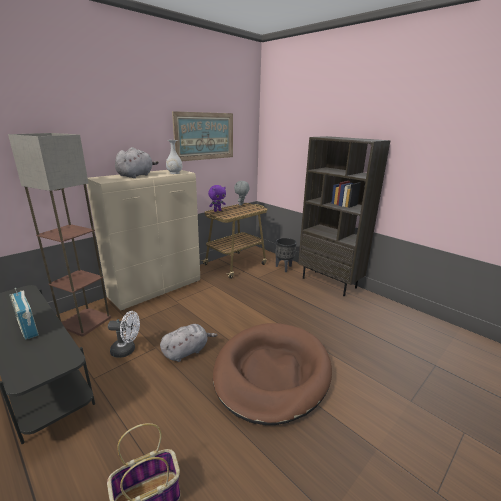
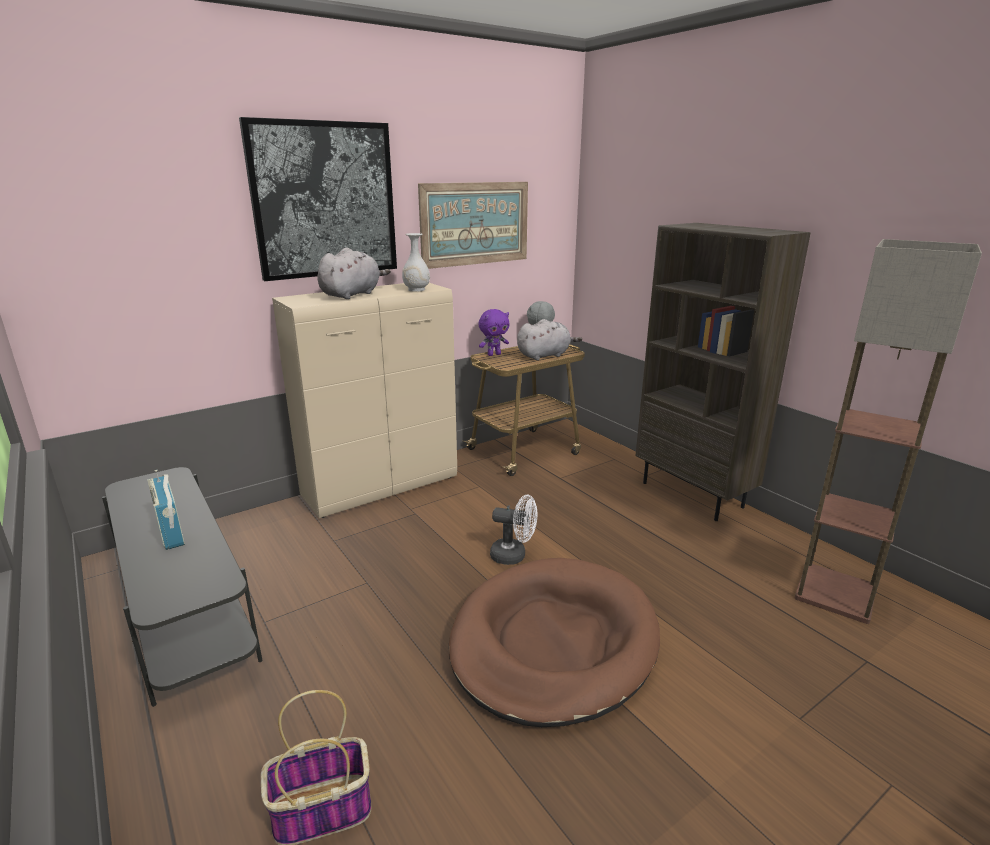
camera: 10 degrees right, 0 degrees up
(85, 321) = (262, 532): floor lamp -> floor lamp (833, 592)
(116, 119) = (324, 200): none -> picture
(127, 350) = (321, 583): white fan -> white fan (514, 556)
(187, 351) = (416, 594): grey plush toy -> grey plush toy (545, 355)
(284, 268) = (612, 462): black planter -> none

